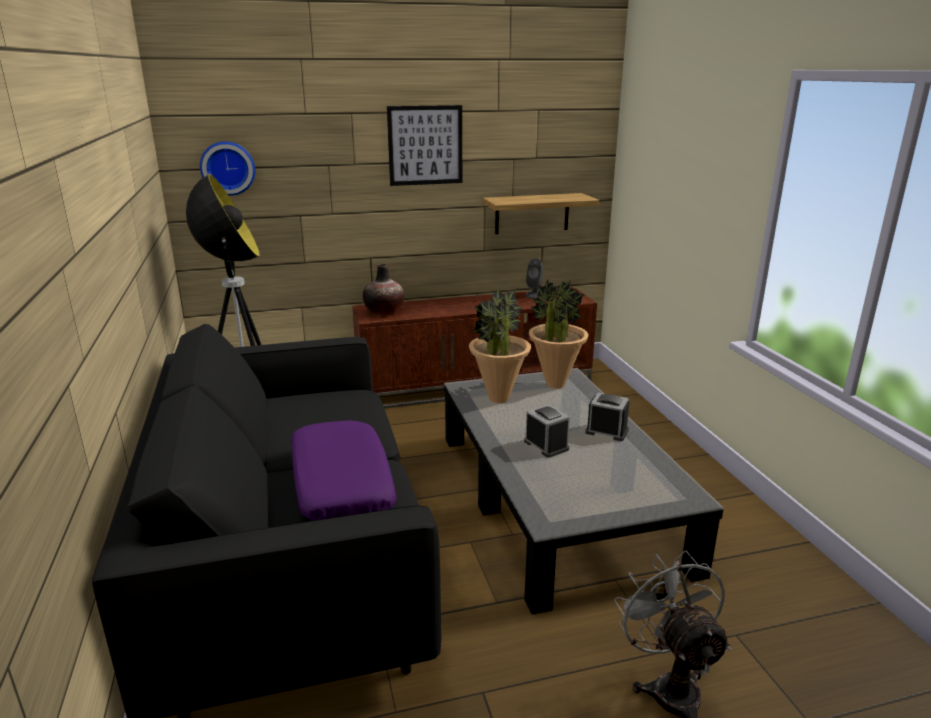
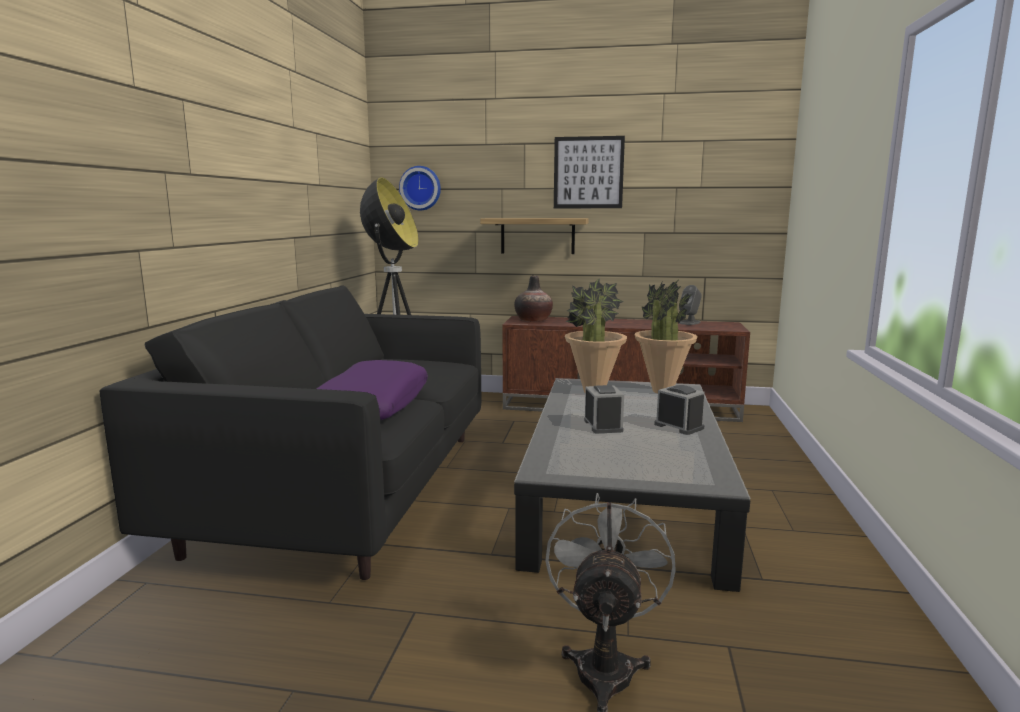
camera: 25 degrees right, 10 degrees down
(532, 213) = (694, 242): shelf -> shelf (537, 236)

